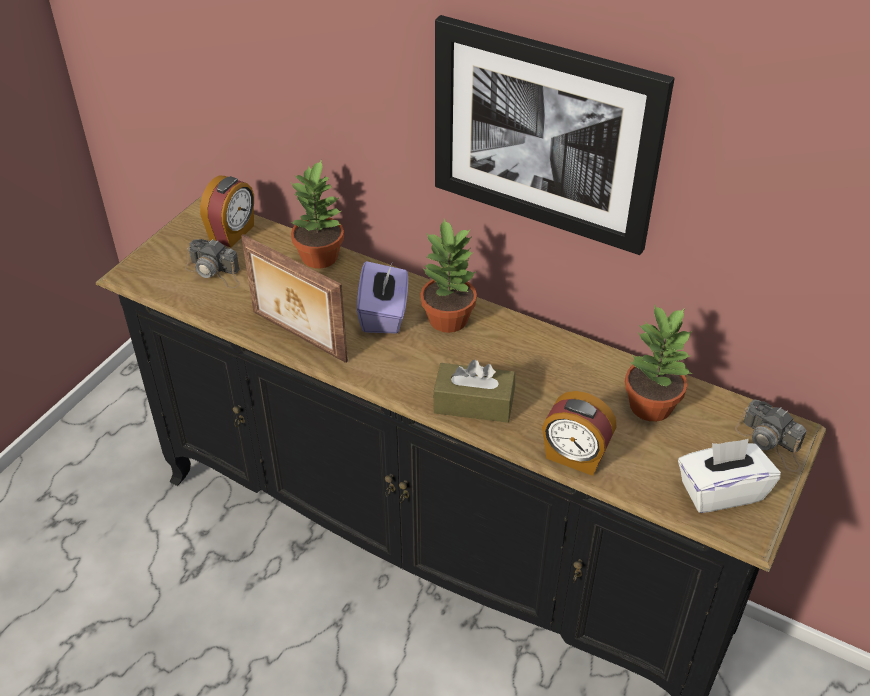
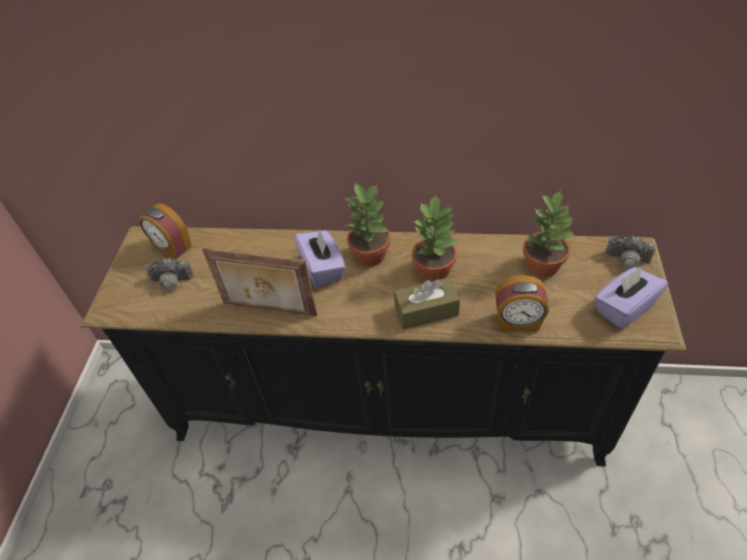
camera: 20 degrees left, 5 degrees up
(233, 233) = (172, 247): alarm clock -> alarm clock turned 120 degrees clockwise
(321, 257) = (250, 242): potted plant -> potted plant (434, 270)
(545, 134) = (419, 93): picture -> none
(720, 491) = (624, 308): white tissue box -> purple tissue box

